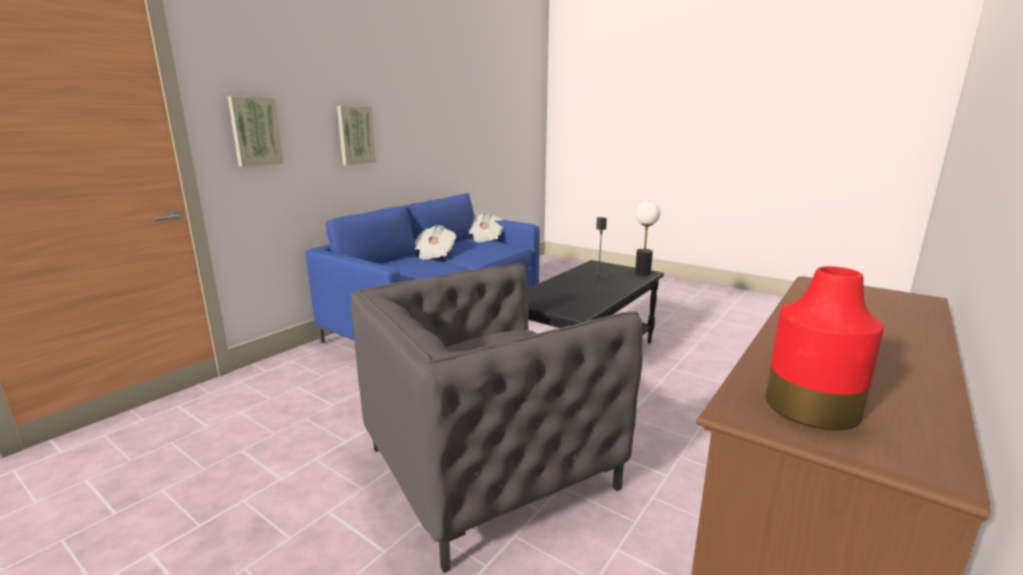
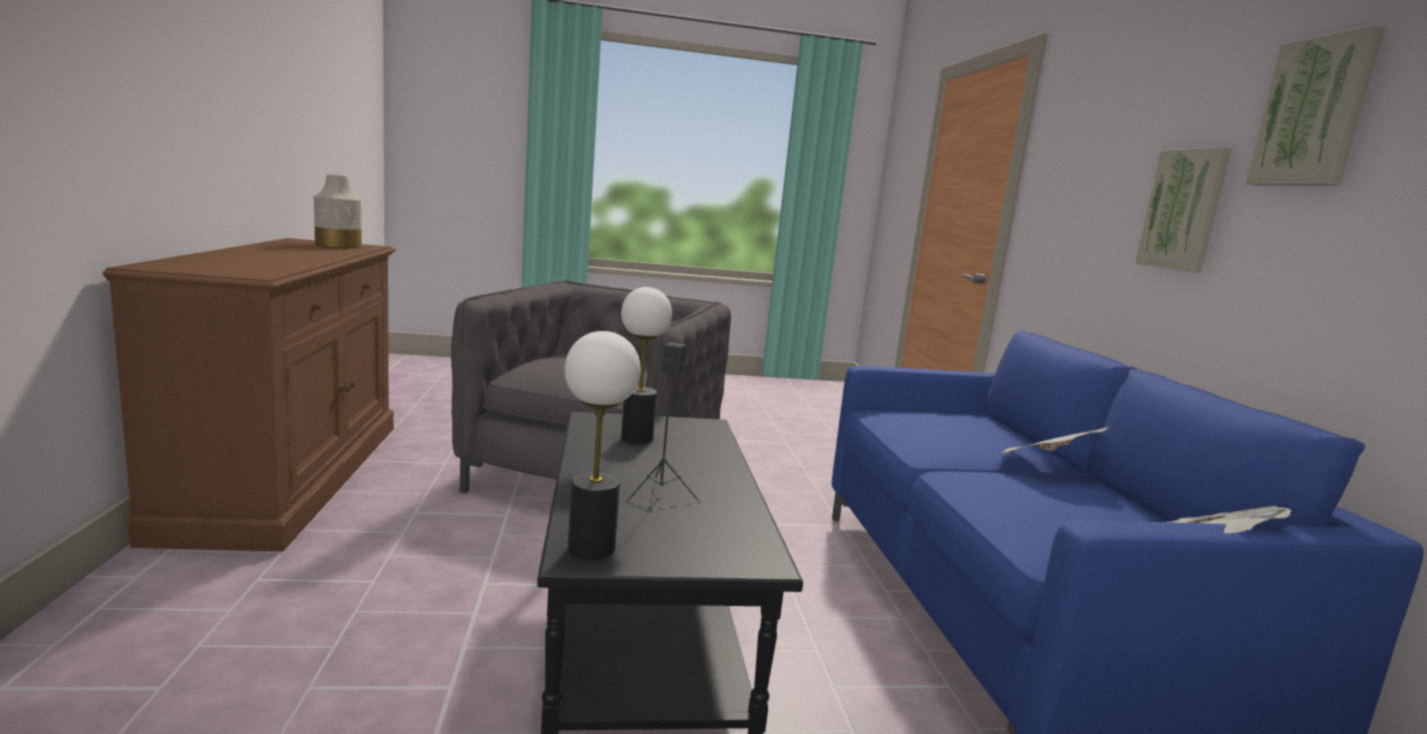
camera: 135 degrees right, 5 degrees down
(255, 131) = (1060, 195): picture -> picture (1315, 112)
(571, 299) = (637, 438): none -> table lamp
(810, 405) = (339, 245): red vase -> beige vase

